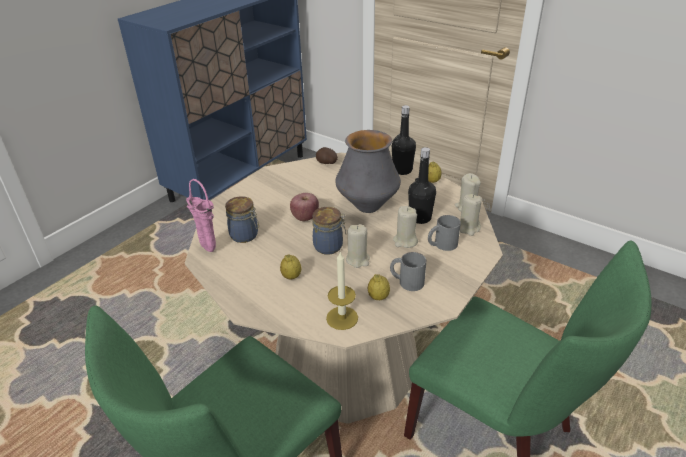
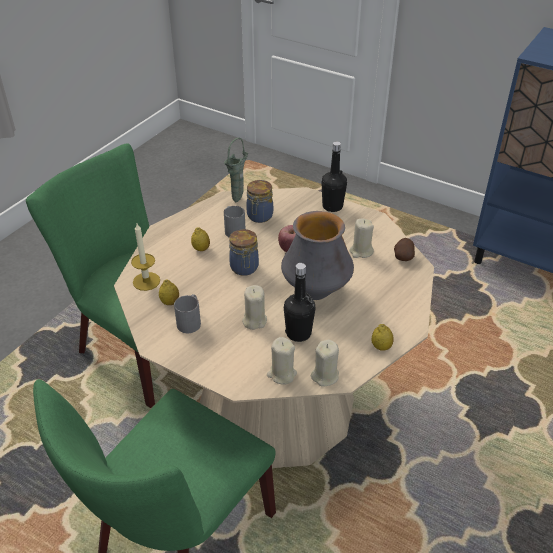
camera: 85 degrees right, 5 degrees up
(207, 249) = (238, 199): pink vase -> green vase
(358, 260) = (224, 287): beige candle -> beige candle (361, 251)
(402, 170) = (402, 320): black bottle -> black bottle (332, 206)
(441, 244) = (249, 349): grey mug -> grey mug (233, 229)

